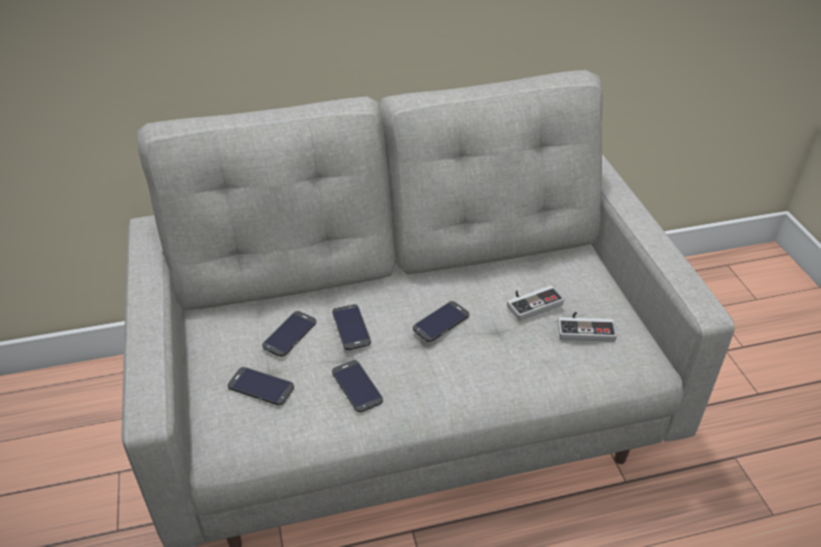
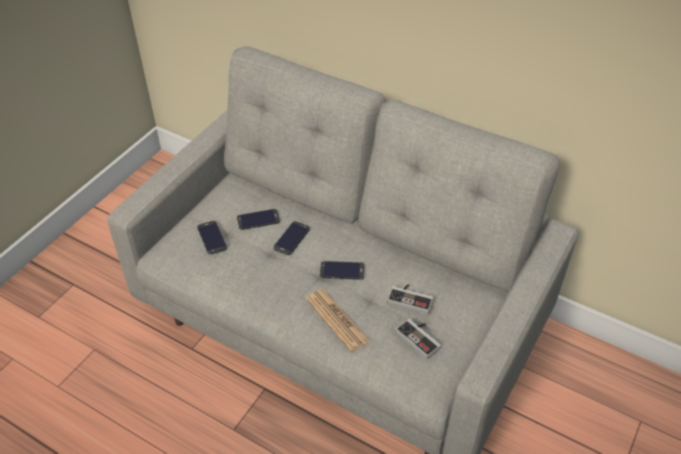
camera: 45 degrees right, 5 degrees up
(357, 386) = (254, 272): phone -> none
(498, 368) = (336, 320): none -> newspaper

